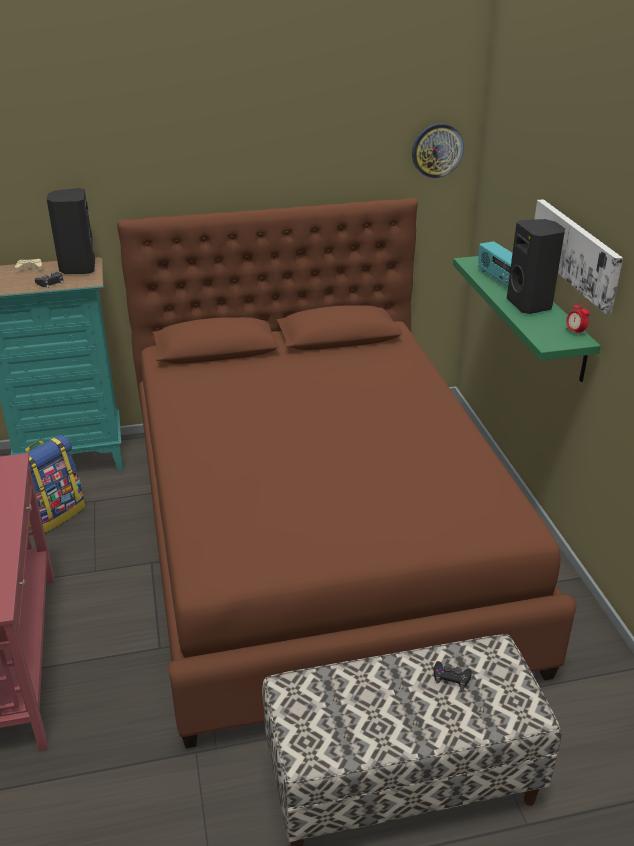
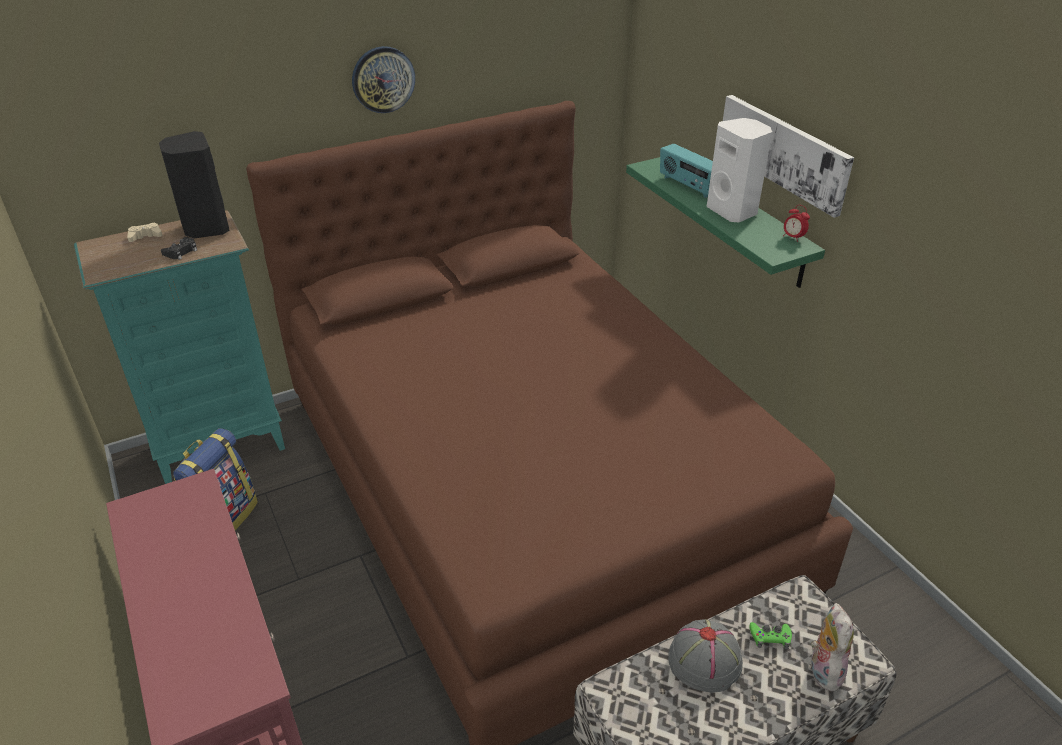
camera: 15 degrees left, 5 degrees up
(383, 683) = (705, 660): none -> grey hat
(437, 150) = (588, 45): wall clock -> wall clock (383, 79)
(451, 677) = (770, 637): black game controller -> green game controller
(489, 713) = (822, 669): none -> plush toy
(530, 305) = (733, 211): black speaker -> white speaker

